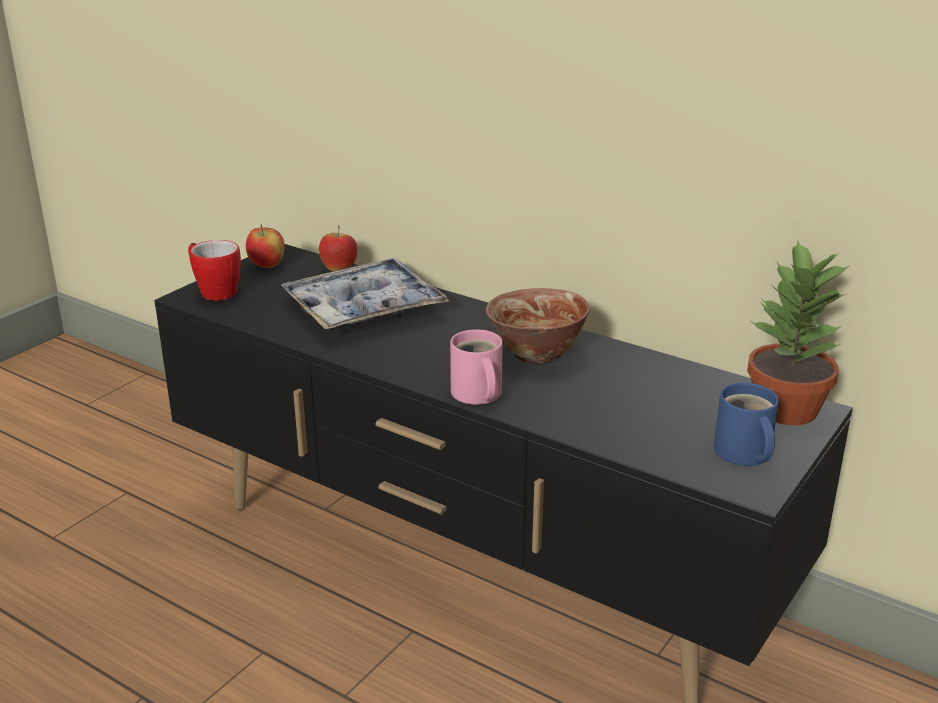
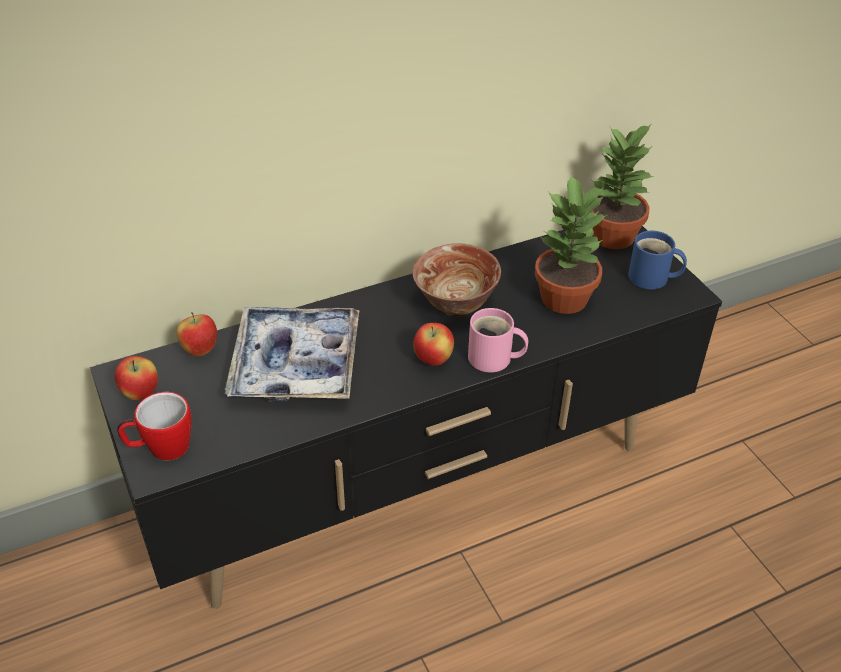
camera: 60 degrees left, 15 degrees up
(440, 365) = (433, 359): none -> apple
(628, 408) = (565, 298): none -> potted plant

